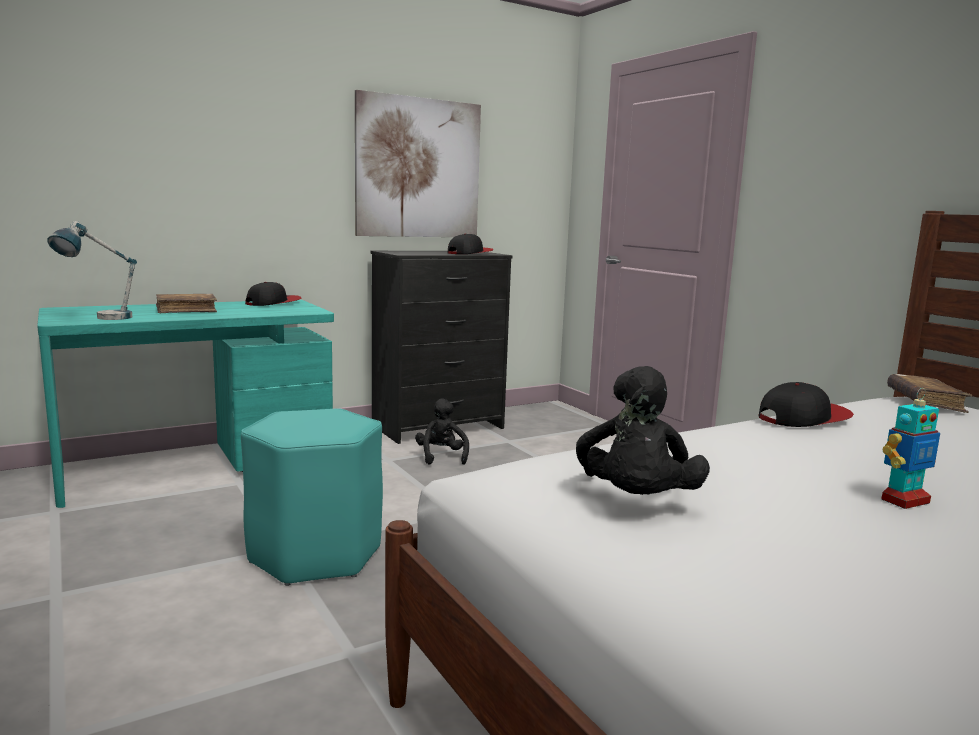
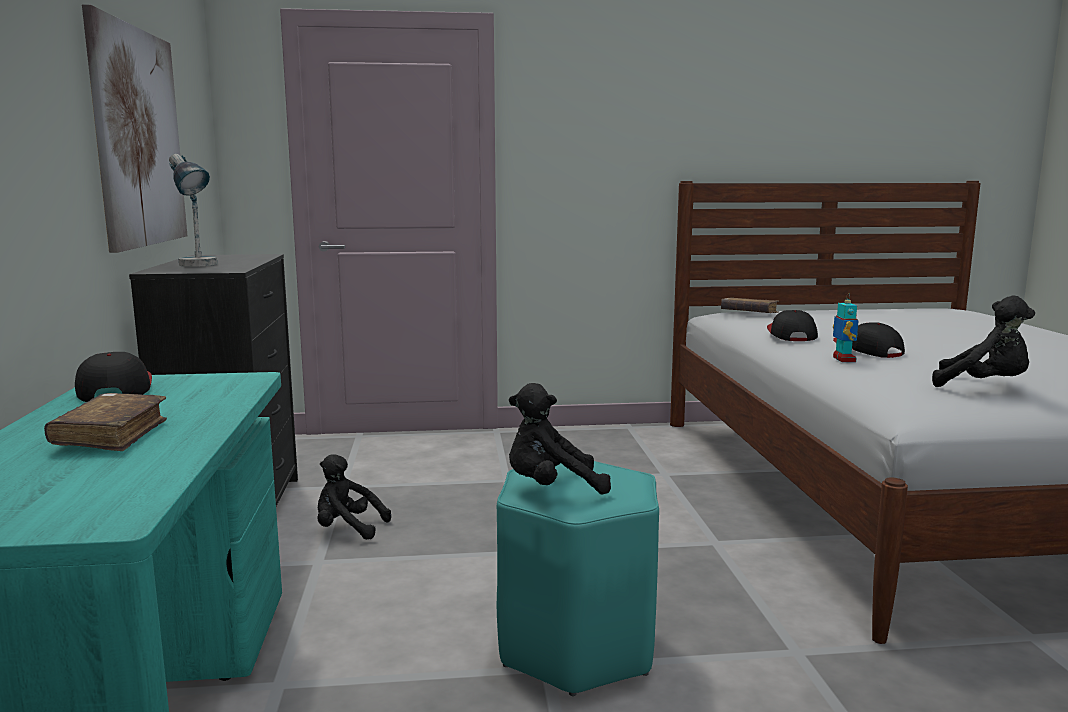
camera: 65 degrees left, 0 degrees up
(99, 318) = (117, 491): table lamp -> table lamp (198, 266)
(298, 417) = (551, 488): none -> black plush toy
(470, 253) = (243, 258): cap -> cap (867, 350)
(904, 501) = (961, 349): toy robot -> toy robot (843, 359)

